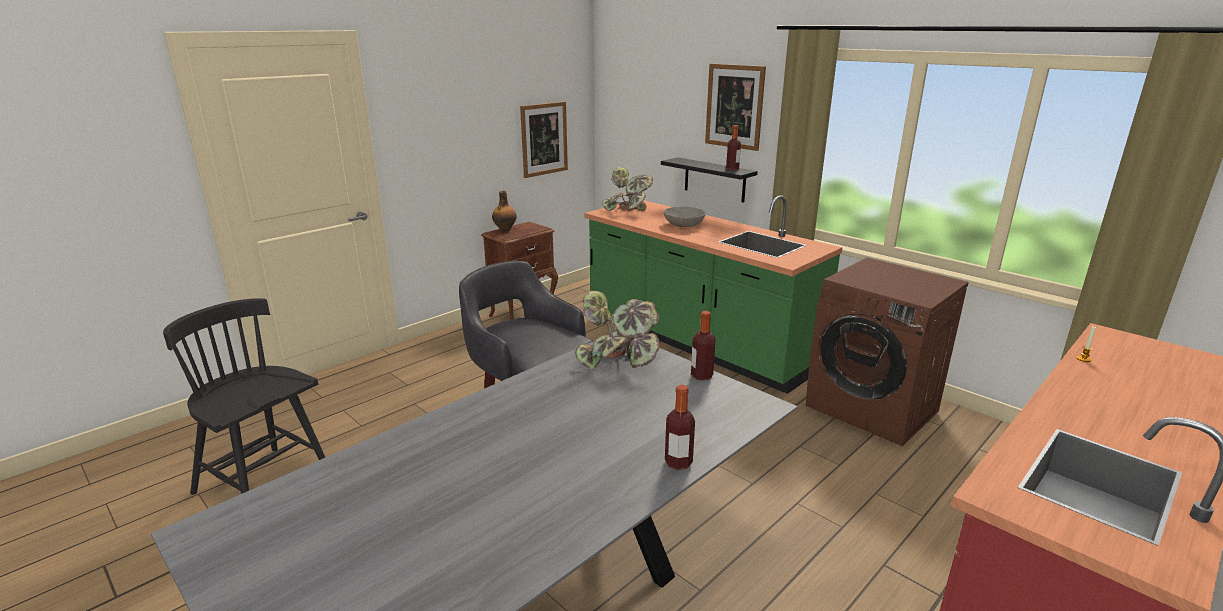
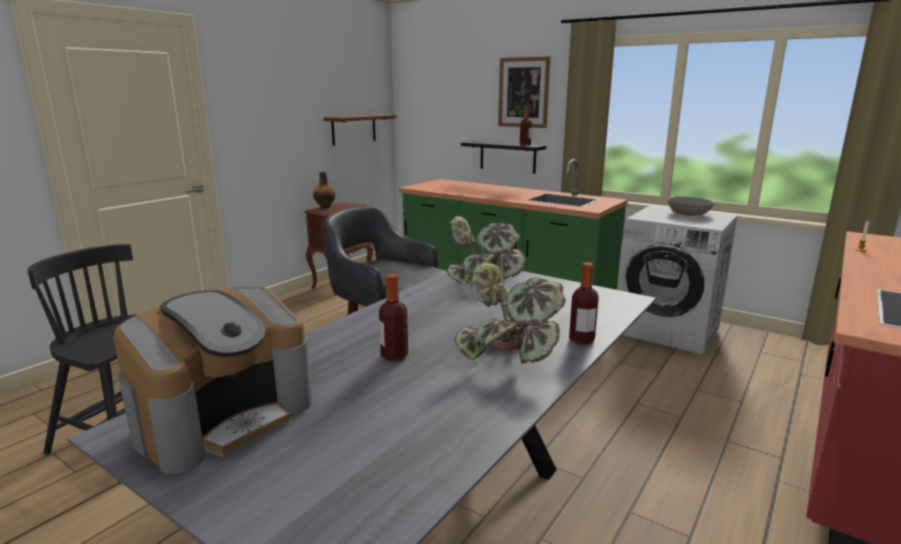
camera: 10 degrees left, 5 degrees down
(288, 525) = (225, 417): none -> coffee machine
(544, 139) = (354, 129): picture -> brown shelf
(629, 211) = (436, 185): potted plant -> potted plant (512, 354)
(684, 225) = (489, 191): grey bowl -> grey bowl (689, 214)
(701, 376) = (562, 284): bottle -> bottle (394, 356)
(871, 411) = (667, 333): brown washing machine -> white washing machine

